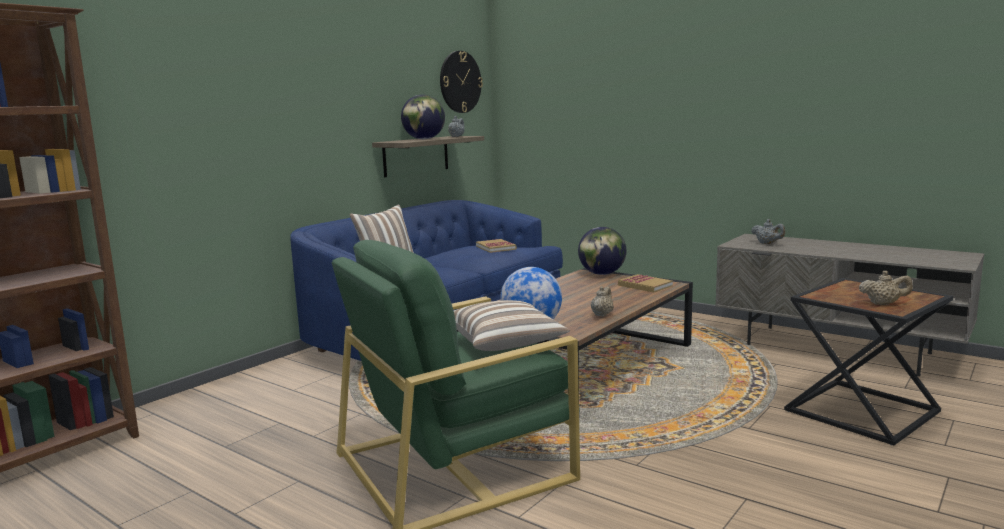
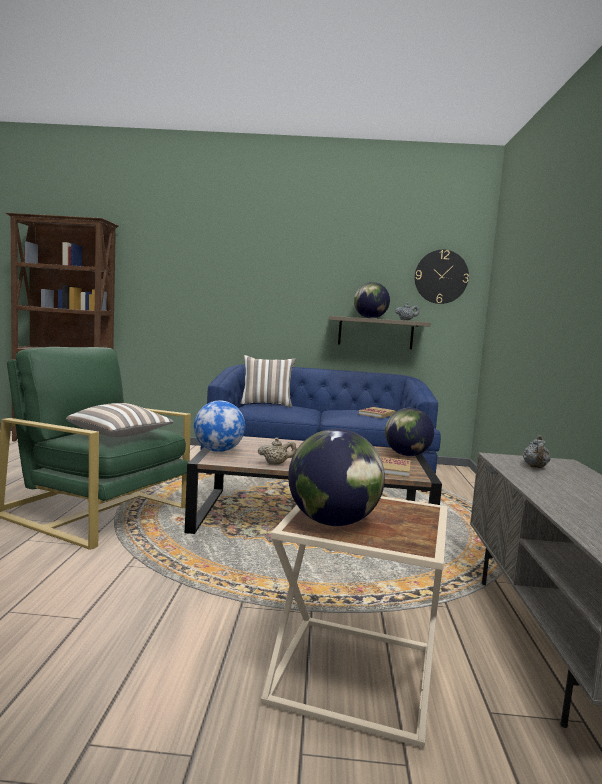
camera: 55 degrees right, 5 degrees down
(862, 413) = (351, 676): black side table -> beige side table
(883, 304) = (333, 522): beige teapot -> globe

